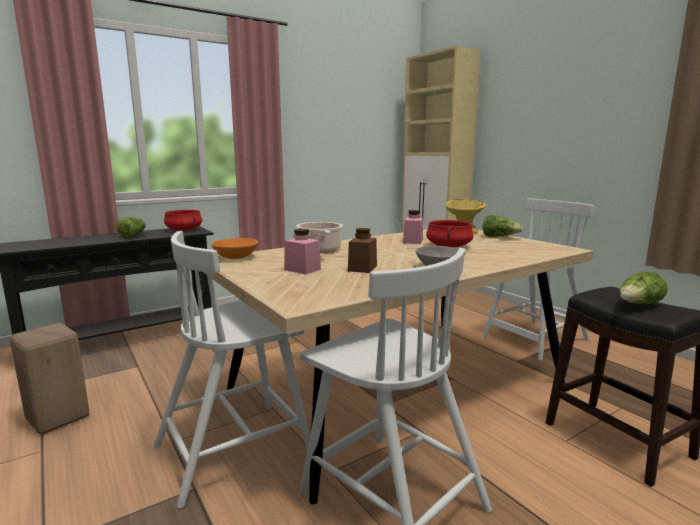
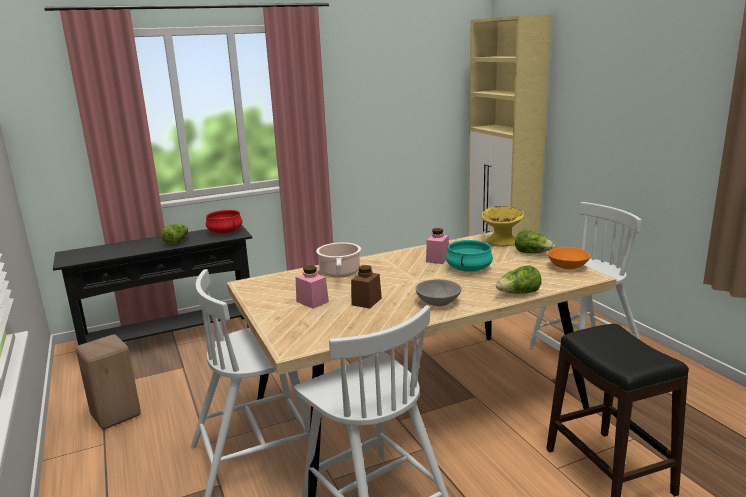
camera: 10 degrees right, 5 degrees up
(235, 257) = (259, 282): orange bowl -> orange bowl (567, 267)
(449, 246) = (469, 269): red cooking pot -> turquoise cooking pot
(638, 305) = (618, 350): lettuce -> lettuce (518, 293)

